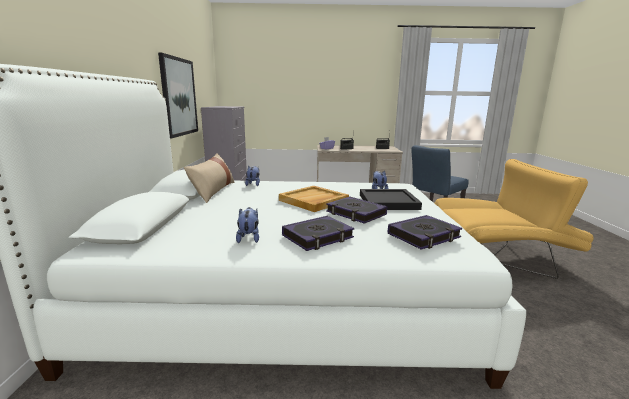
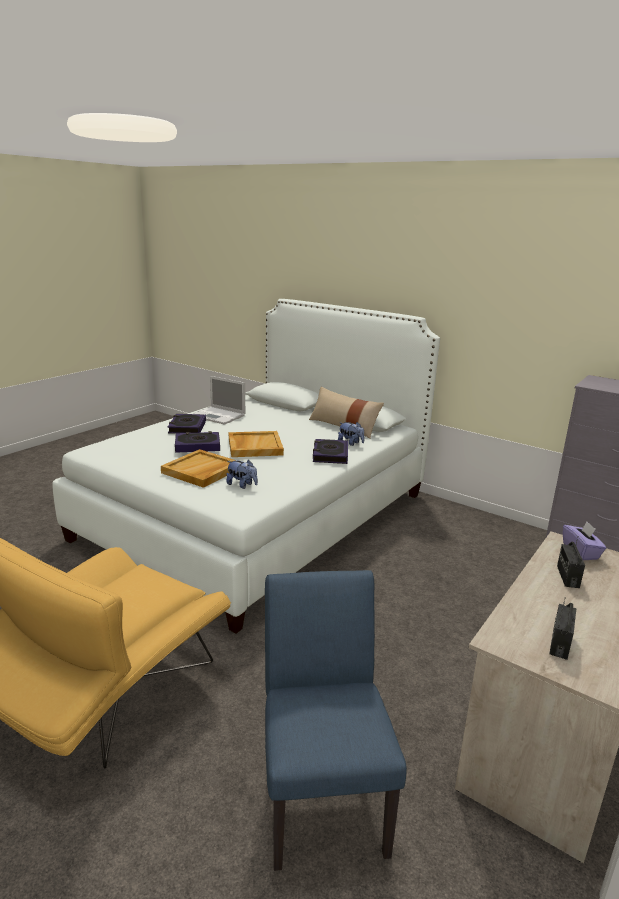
camera: 125 degrees right, 5 degrees up
(179, 97) = (525, 346): picture -> none
(249, 238) = (219, 416): plush toy -> laptop
(388, 201) = (201, 471): black tray -> beige tray
(424, 236) = (127, 446): book -> book (330, 455)

